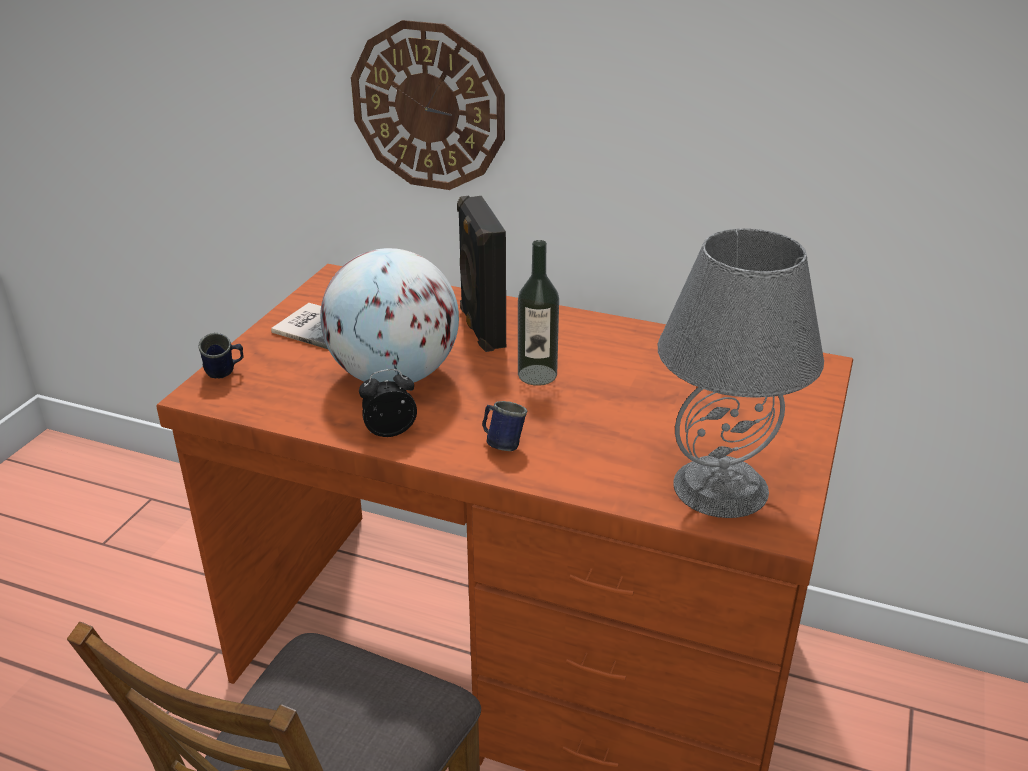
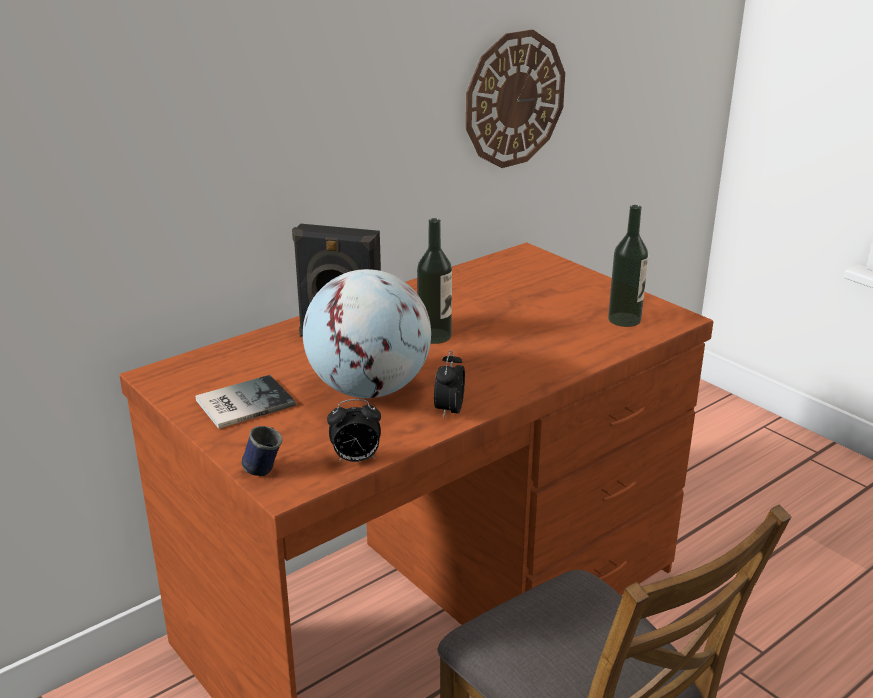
camera: 60 degrees left, 5 degrees down
(265, 411) = (356, 459): none -> alarm clock
(428, 107) = (206, 167): wall clock -> wall clock (514, 99)
(502, 443) = (510, 372): blue mug -> none
(721, 486) = (624, 319): grey table lamp -> bottle

